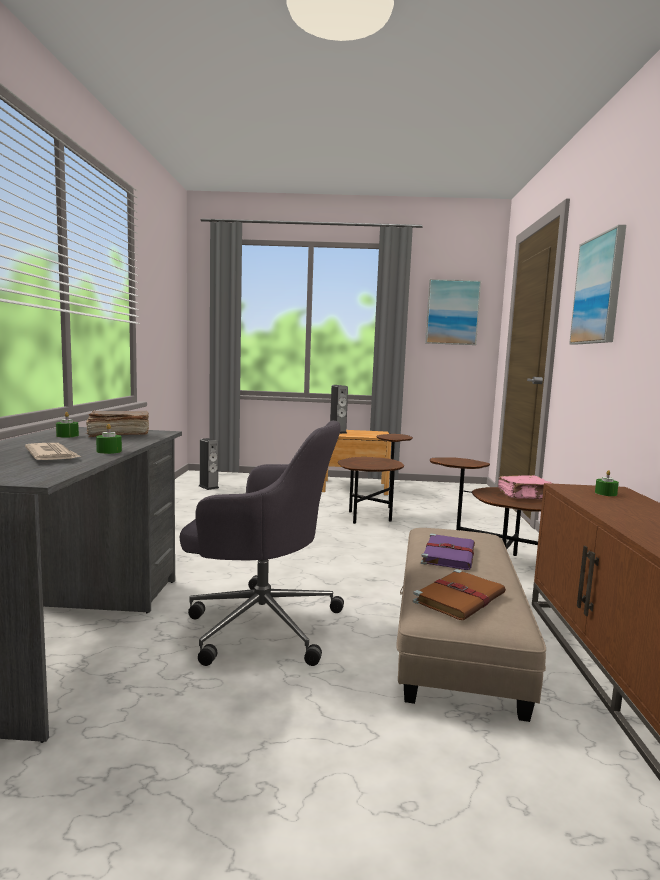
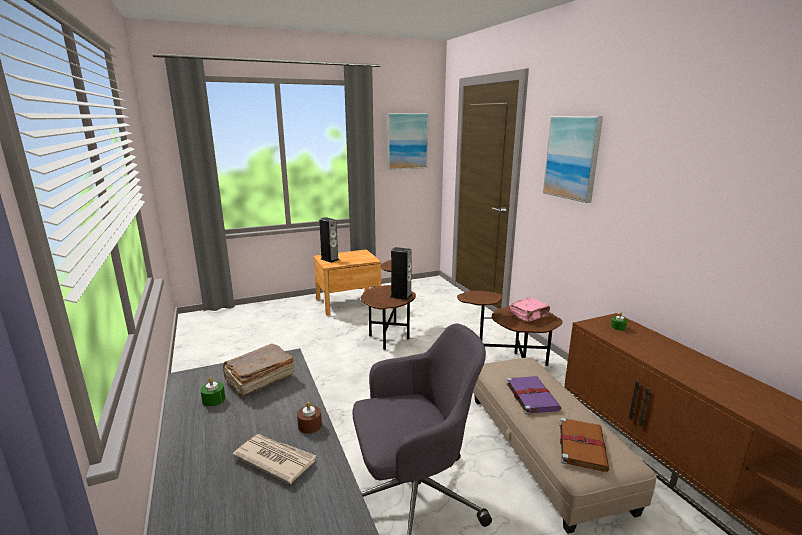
camera: 25 degrees left, 10 degrees up
(109, 451) = (310, 425): green candle -> brown candle
(208, 487) = (220, 334): speaker -> speaker (401, 296)

